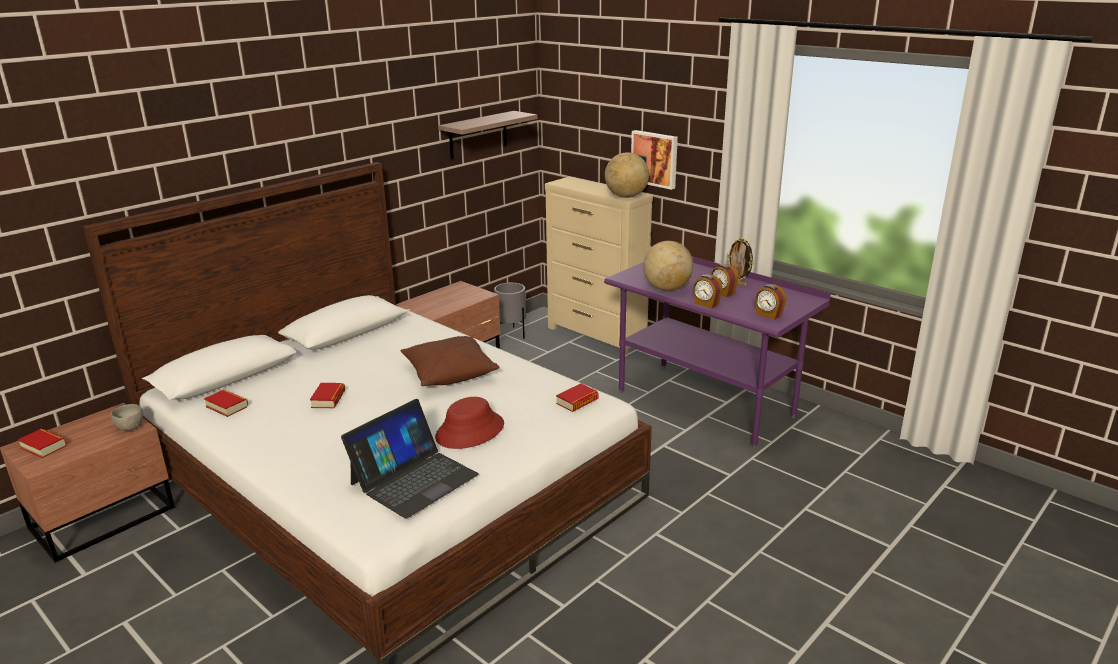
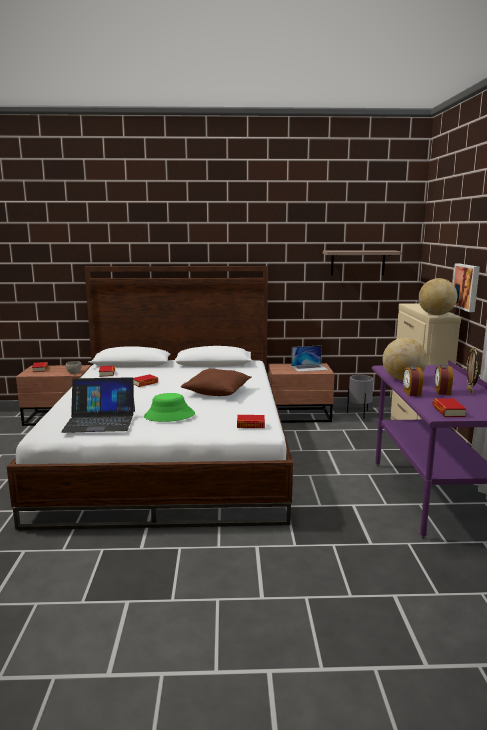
camera: 45 degrees right, 10 degrees down
(457, 295) = (309, 368): none -> laptop
(470, 431) = (169, 415): red hat -> green hat
(768, 315) = (448, 411): alarm clock -> book

